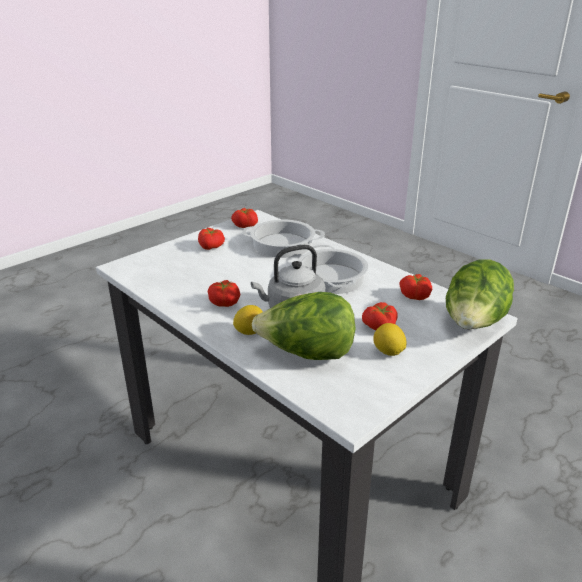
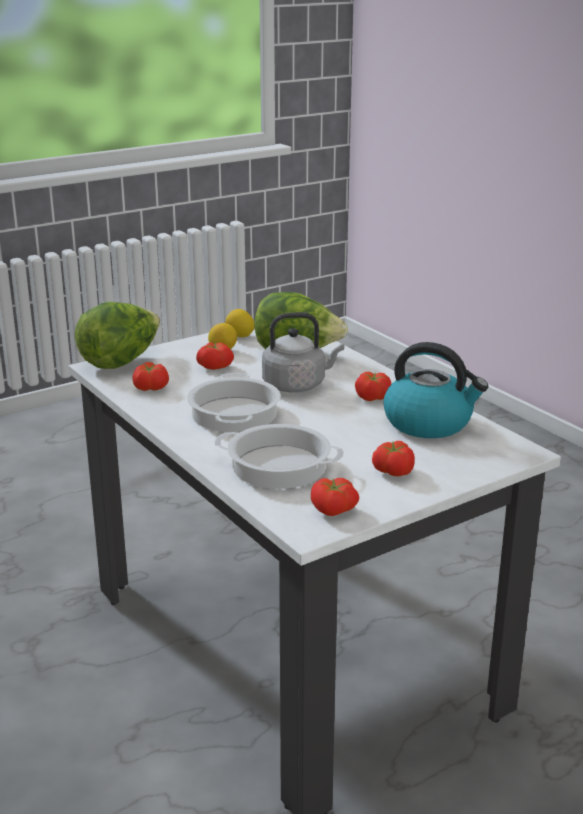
camera: 170 degrees left, 5 degrees down
(181, 283) = (429, 423): none -> kettle
(249, 332) = (347, 372): lemon -> lemon (240, 336)

